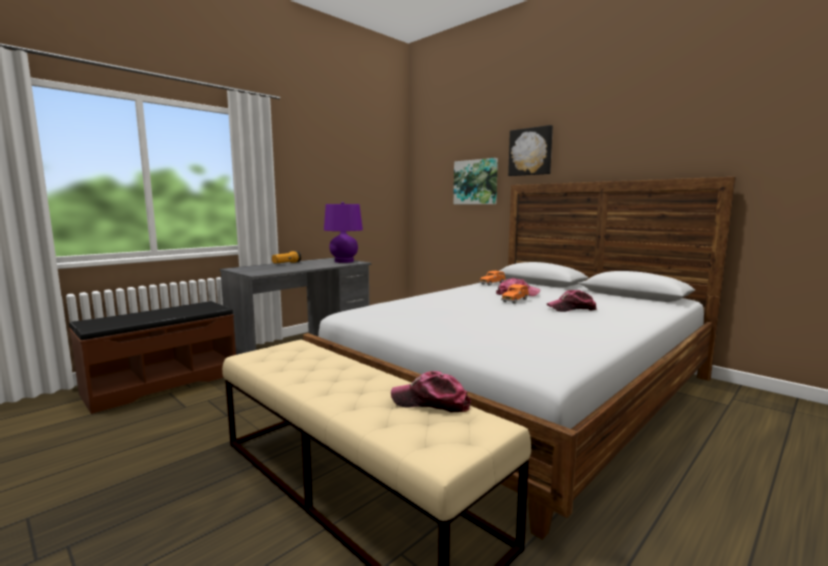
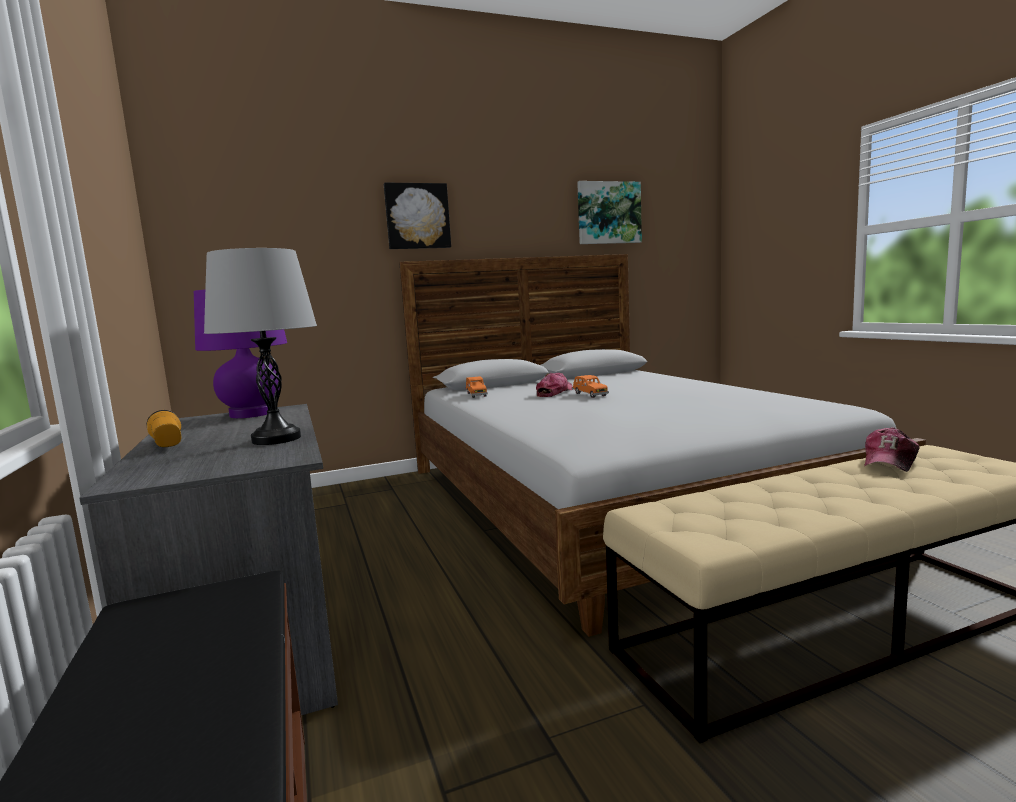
camera: 65 degrees left, 0 degrees up
(291, 269) = (276, 439): none -> grey table lamp
(476, 182) = (325, 257): picture -> picture (608, 213)
(572, 309) = (641, 387): cap -> none

